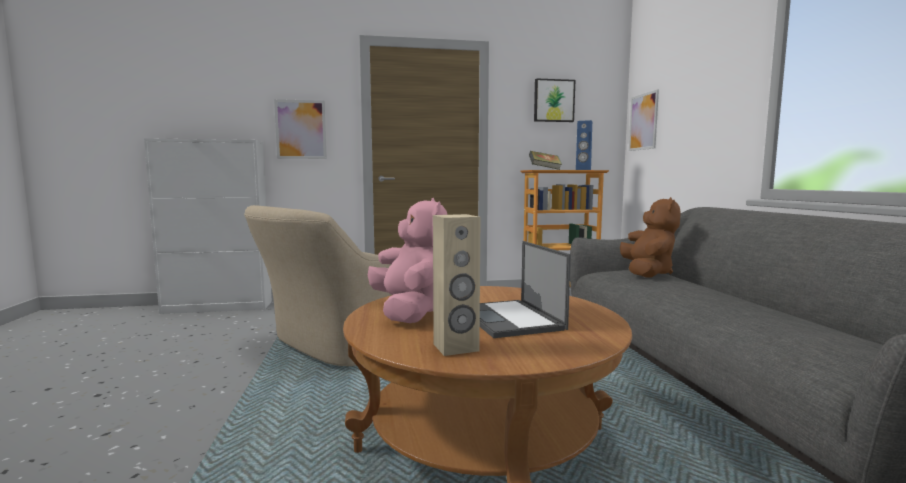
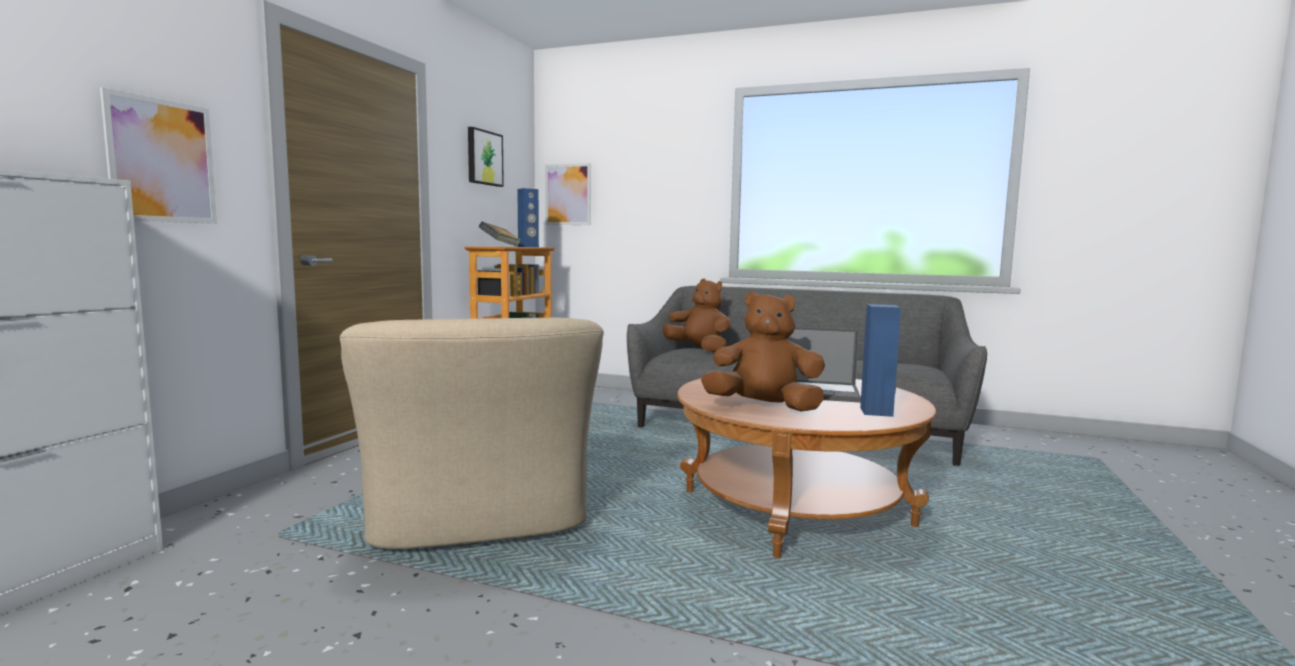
camera: 60 degrees left, 0 degrees up
(409, 312) = (764, 407): pink plush toy -> brown plush toy
(456, 348) = (877, 412): beige speaker -> blue speaker

